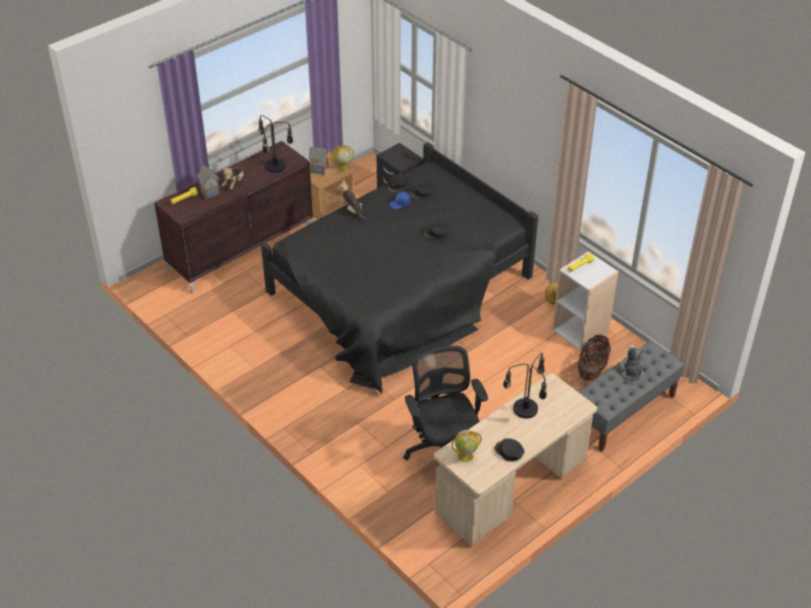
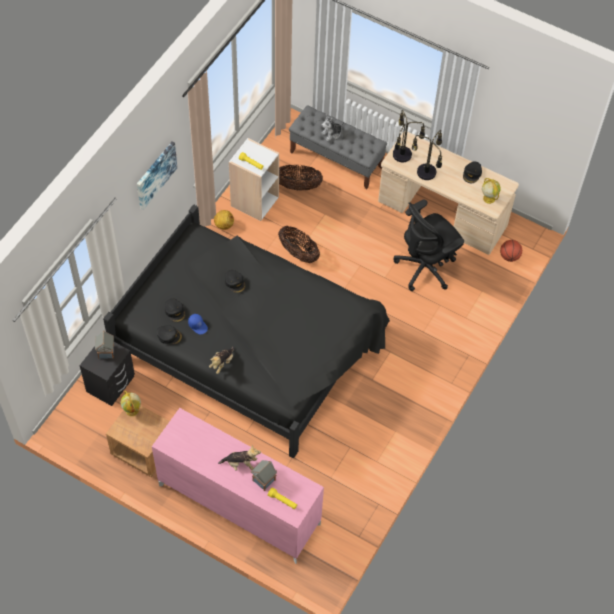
camera: 110 degrees left, 15 degrees up
(241, 248) = (238, 505): brown dresser -> pink dresser
(275, 166) = (199, 436): table lamp -> table lamp (402, 155)
(318, 170) = (142, 432): toy house -> toy house (106, 352)
(426, 535) = (509, 256): none -> basketball
(499, 349) = (298, 253): none -> basket
(529, 126) = (155, 174): none -> picture

